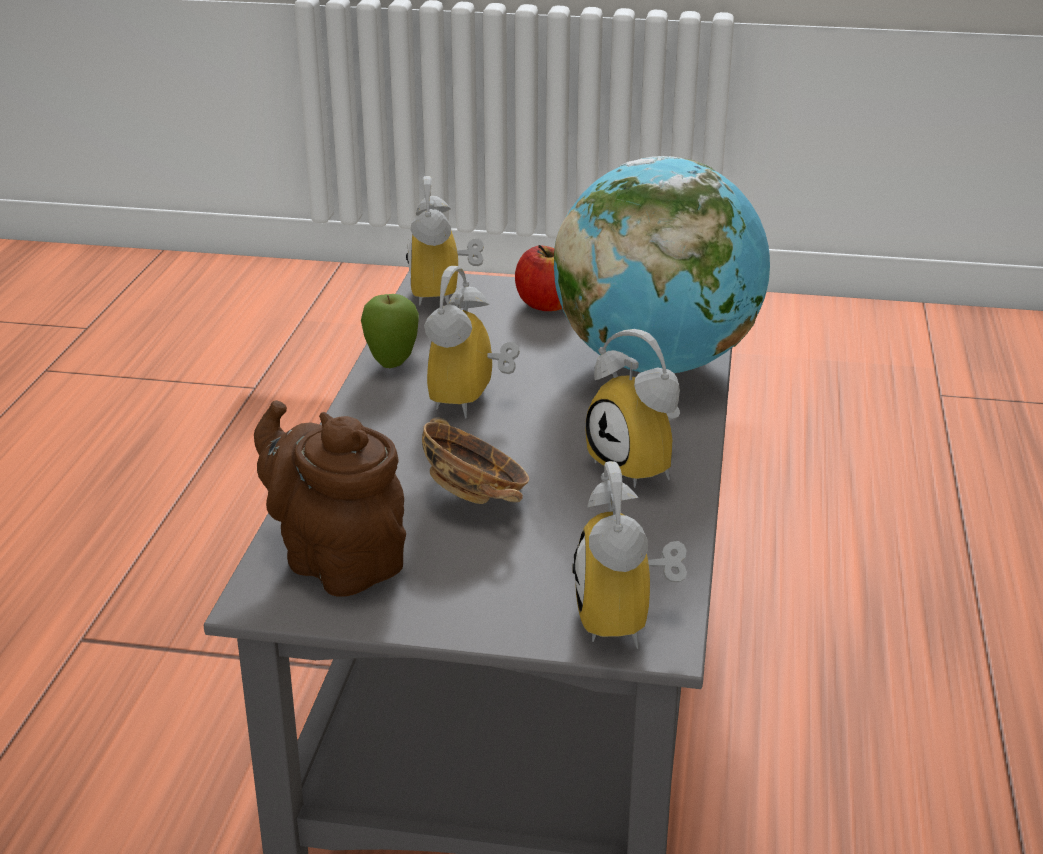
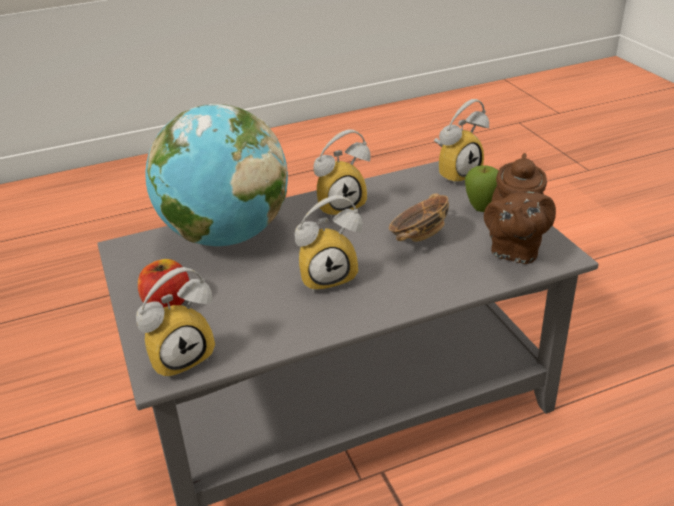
camera: 120 degrees left, 5 degrees up
(392, 365) = (312, 328): apple -> apple (481, 208)
(642, 466) = (340, 205): alarm clock -> alarm clock turned 45 degrees clockwise

